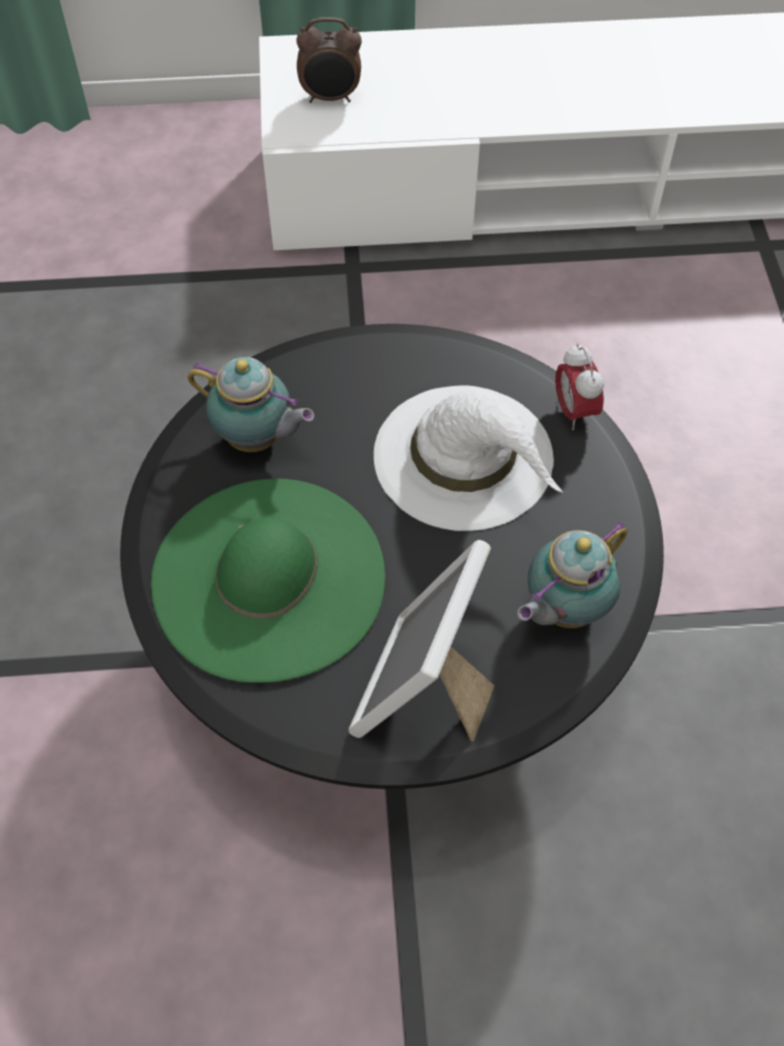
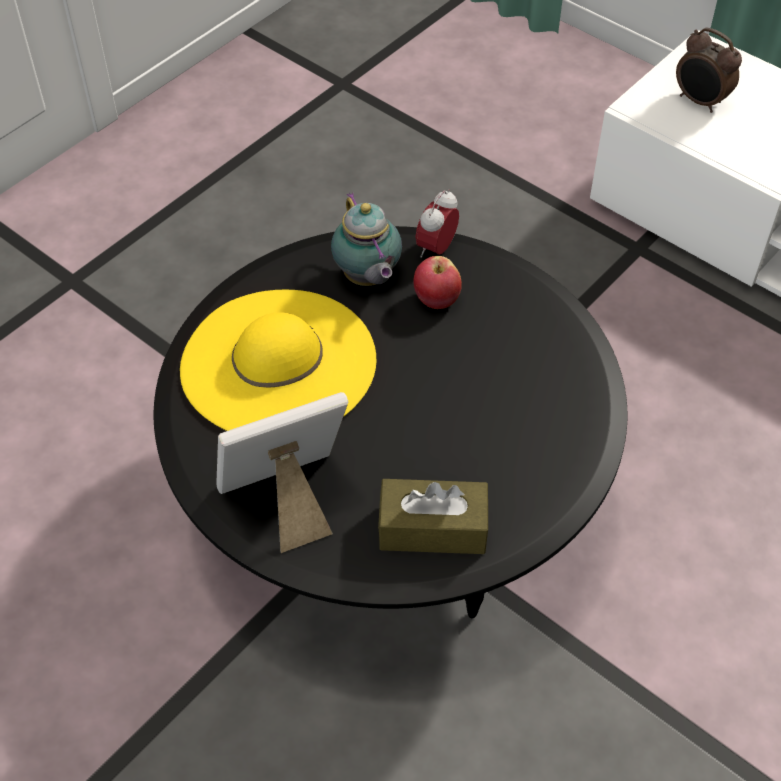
camera: 45 degrees right, 5 degrees down
(269, 578) = (278, 363): green hat -> yellow hat
(338, 413) = (436, 300): none -> apple
(466, 457) = (486, 388): white hat -> none
(562, 610) = (432, 528): teapot -> brown tissue box
(574, 411) = (599, 416): alarm clock -> alarm clock (436, 248)

